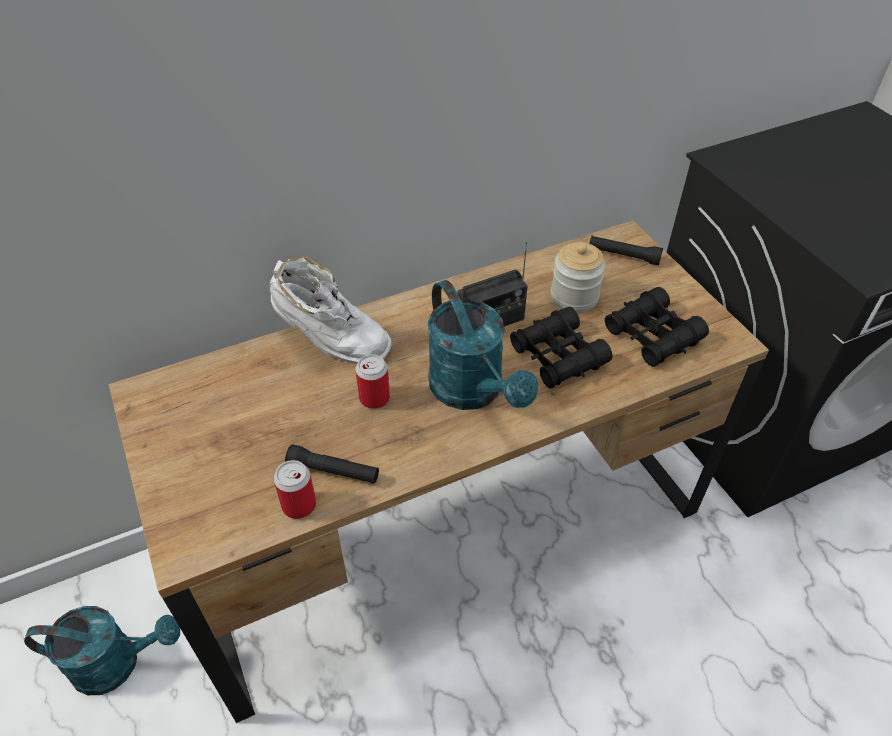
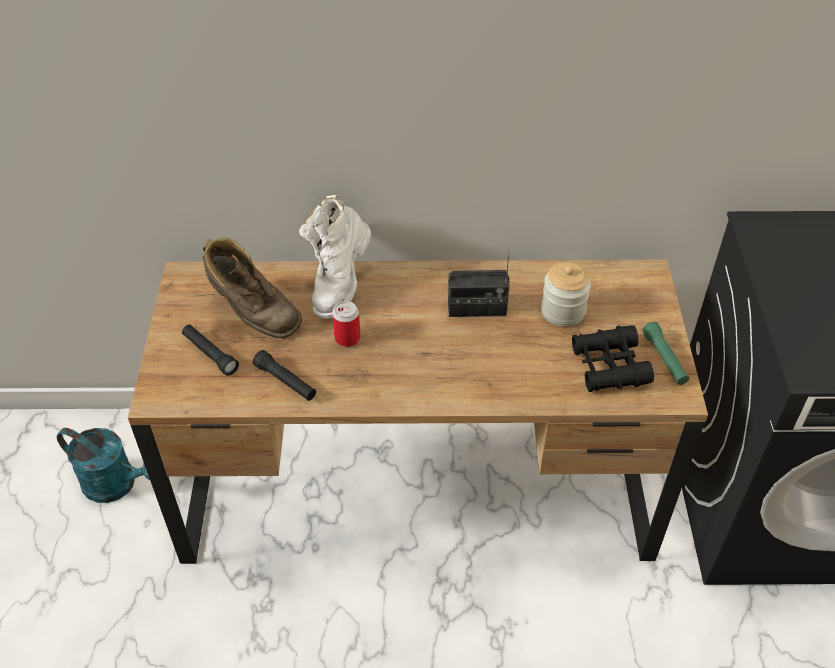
camera: 25 degrees right, 0 degrees up
(249, 409) = (252, 314): none -> brown boot
(299, 505) = (248, 396): can -> none
(331, 344) = (339, 284): white boot -> white boot turned 60 degrees clockwise
(473, 392) = (426, 360): turquoise watering can -> none
(558, 356) = (514, 355): black binoculars -> none
(623, 256) = (634, 289): black flashlight -> black flashlight (210, 354)
(695, 311) = (664, 359): none -> green flashlight

